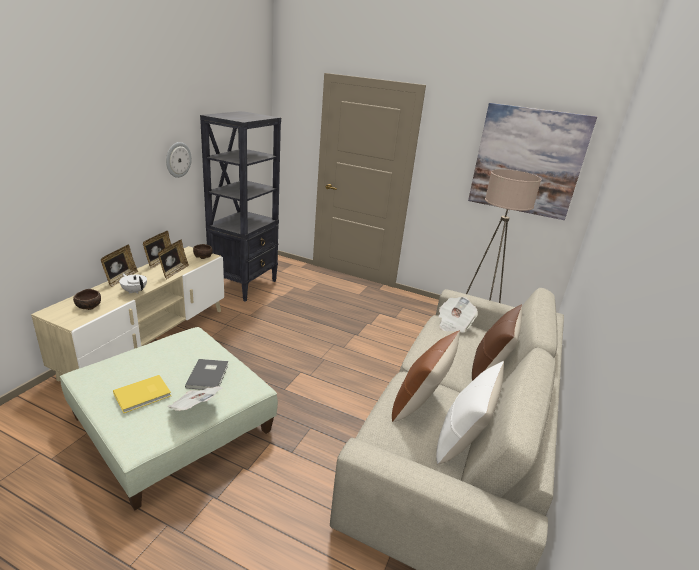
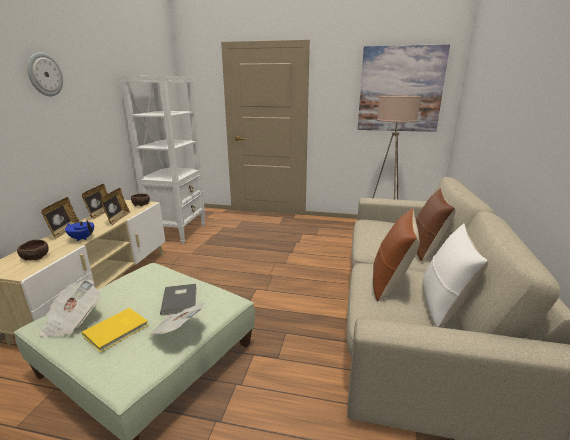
camera: 10 degrees left, 5 degrees down
(134, 291) = (82, 238): white teapot -> blue teapot
(178, 159) = (104, 117): wall clock -> wall clock (44, 74)
(244, 285) = (178, 232): black bookcase -> white bookcase
(454, 324) = (378, 222): newspaper -> newspaper (72, 321)

